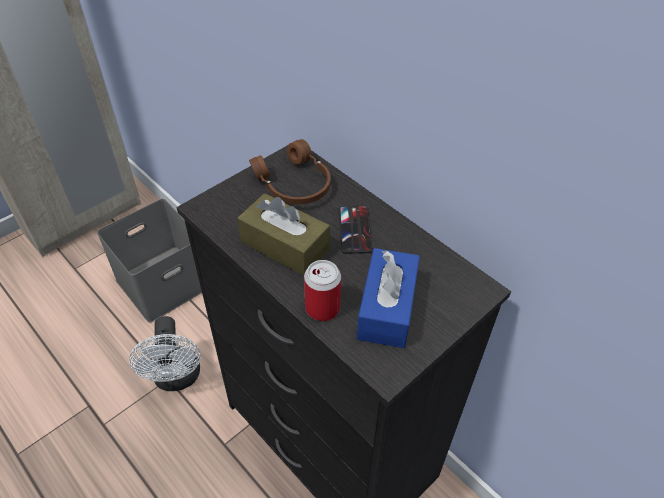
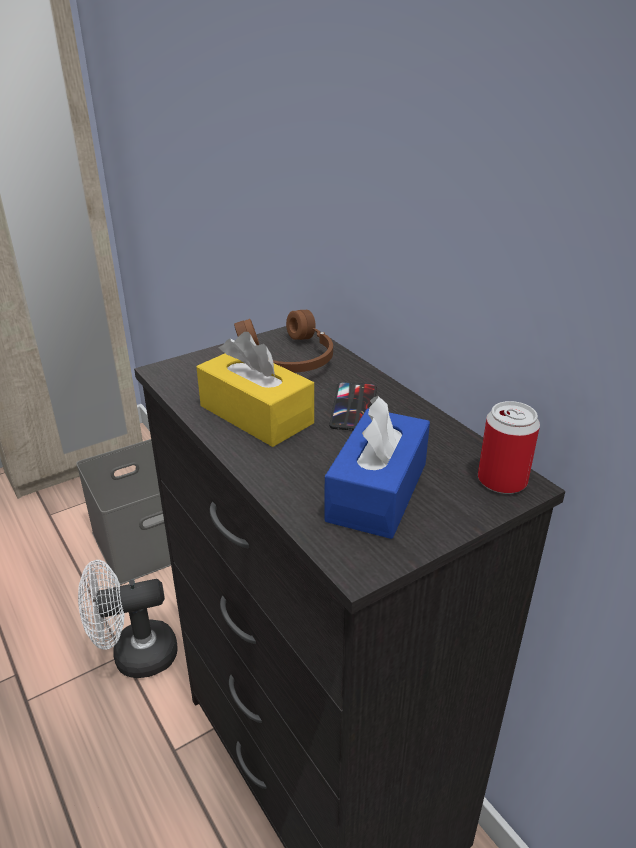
camera: 10 degrees right, 15 degrees down
(177, 378) = (134, 656): white fan -> white fan turned 75 degrees clockwise
(285, 246) = (256, 414): brown tissue box -> yellow tissue box
(322, 308) = (286, 482): can -> can (502, 480)

